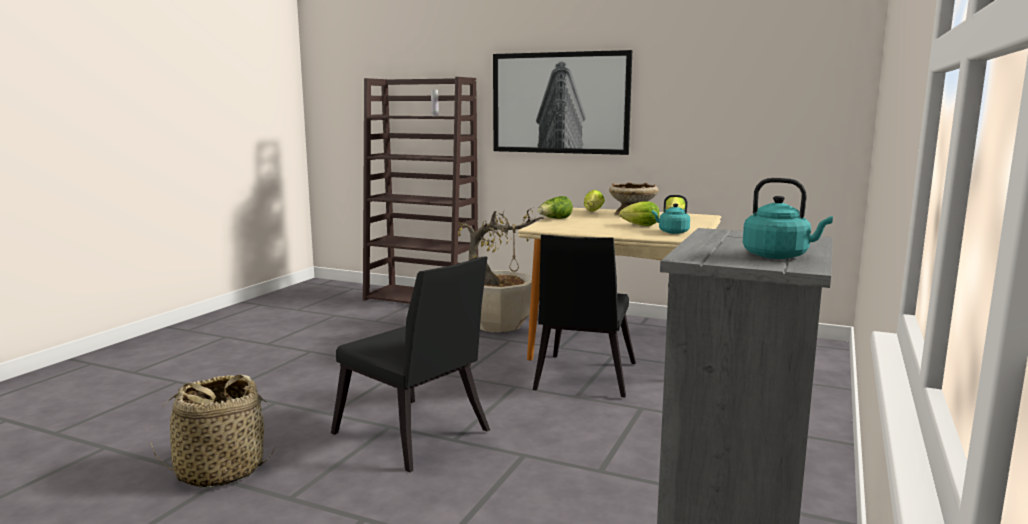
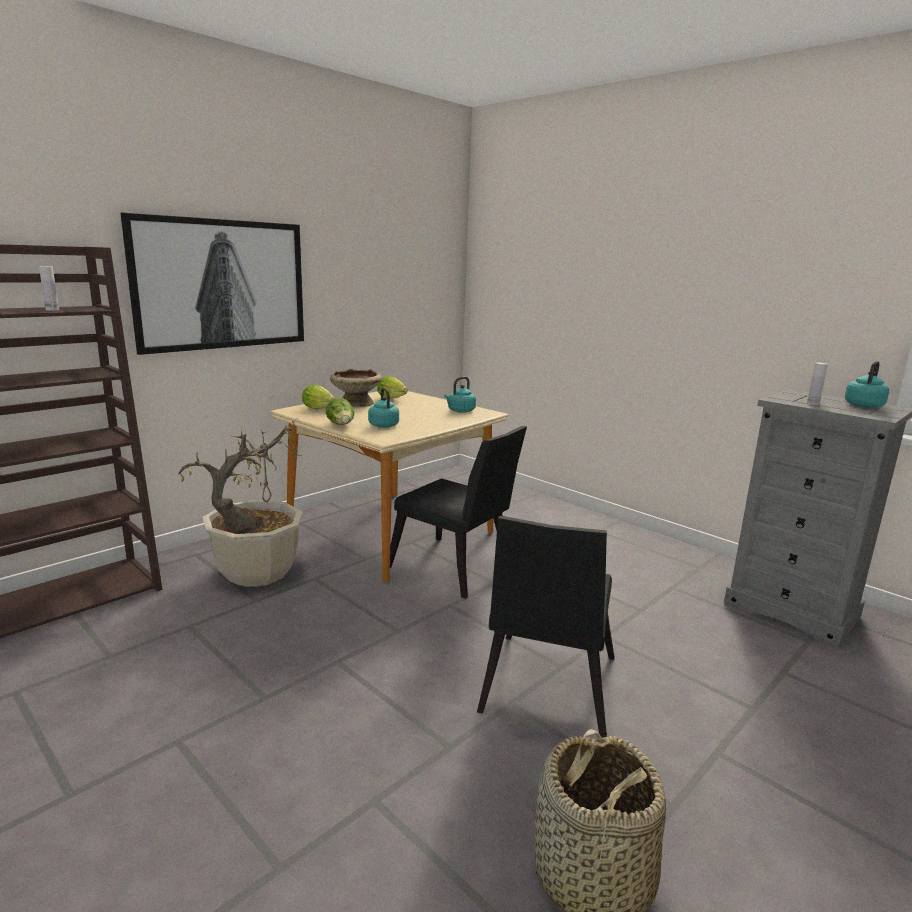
camera: 70 degrees left, 5 degrees up
(415, 437) = (545, 689): black chair -> black chair turned 135 degrees clockwise
(575, 224) = (383, 425): none -> turquoise kettle
(638, 225) = (417, 412): lettuce -> none
(724, 240) = (813, 403): none -> white bottle

